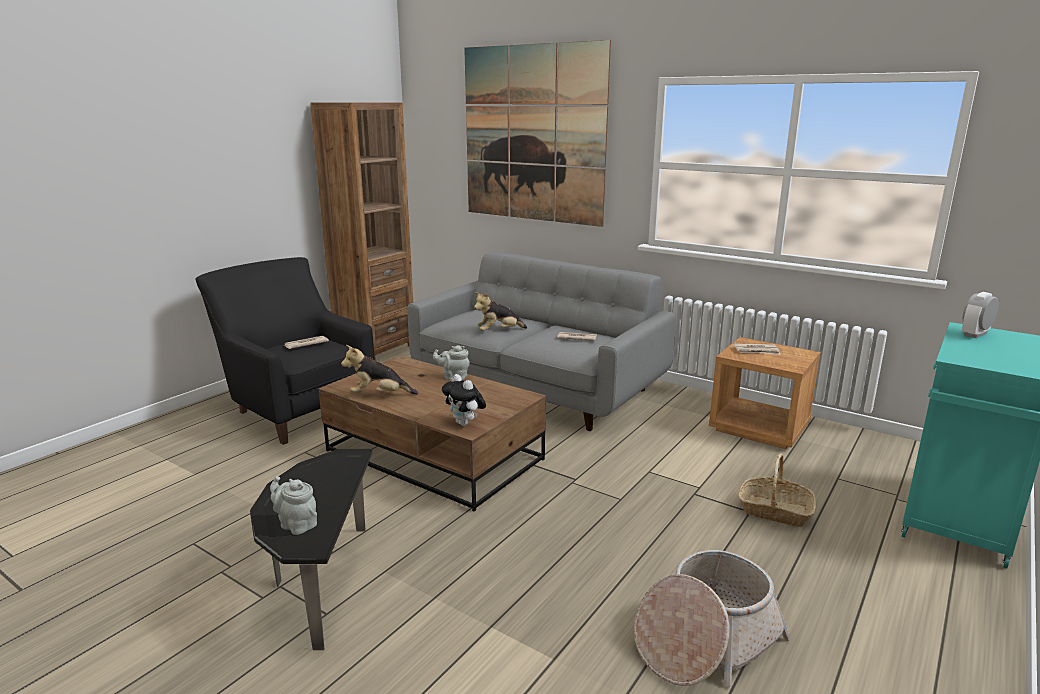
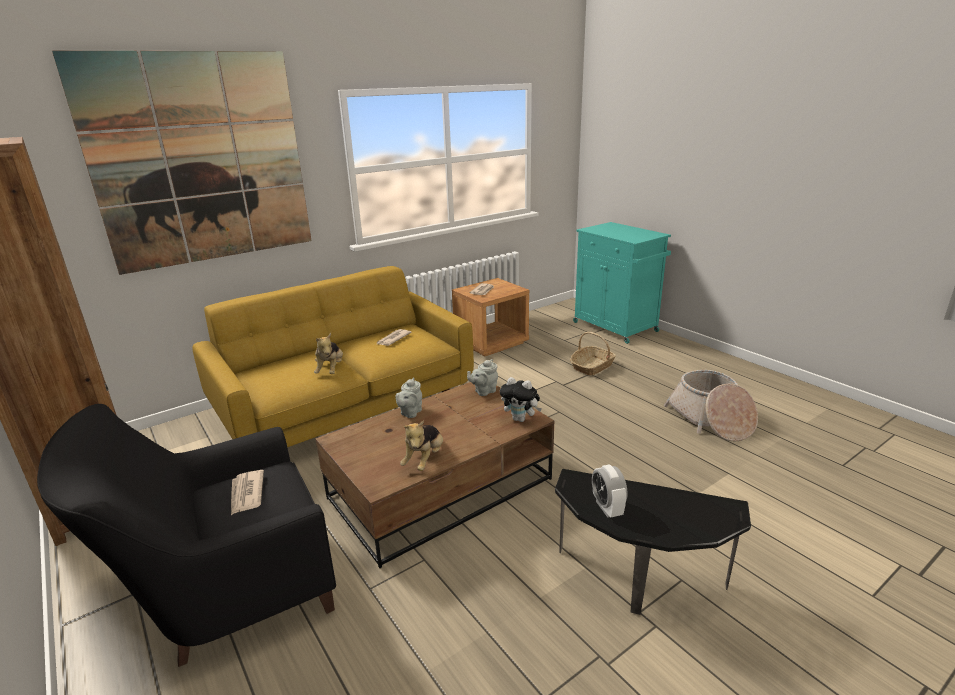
camera: 70 degrees left, 5 degrees up
(296, 524) = (698, 516): grey teapot -> grey teapot (484, 391)
(465, 423) = (520, 419): plush toy -> plush toy turned 45 degrees clockwise
(538, 388) = (347, 408): grey sofa -> yellow sofa
(975, 334) = (599, 230): alarm clock -> alarm clock (607, 508)

